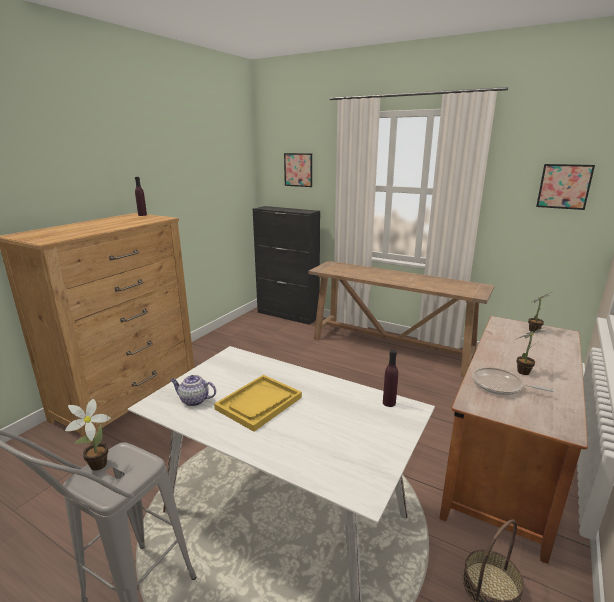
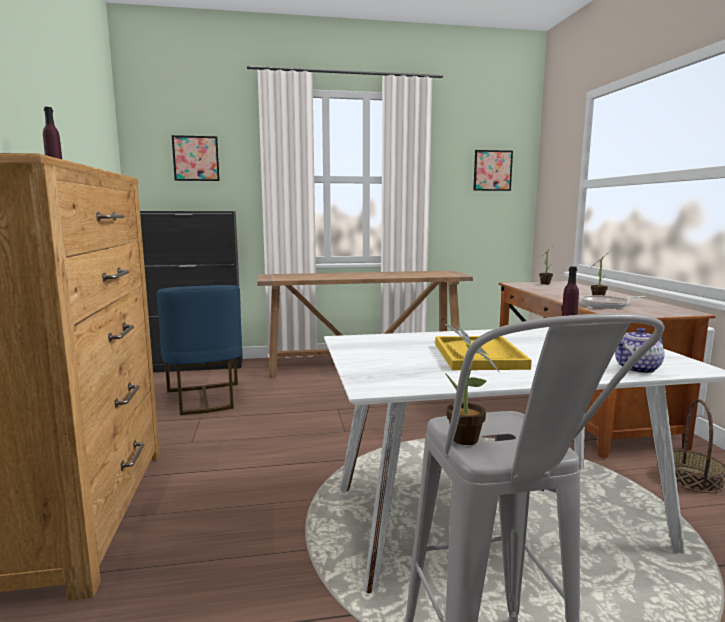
camera: 40 degrees left, 10 degrees down
(193, 400) = (411, 372): teapot -> teapot (637, 369)
(260, 344) = (204, 399): none -> blue chair

